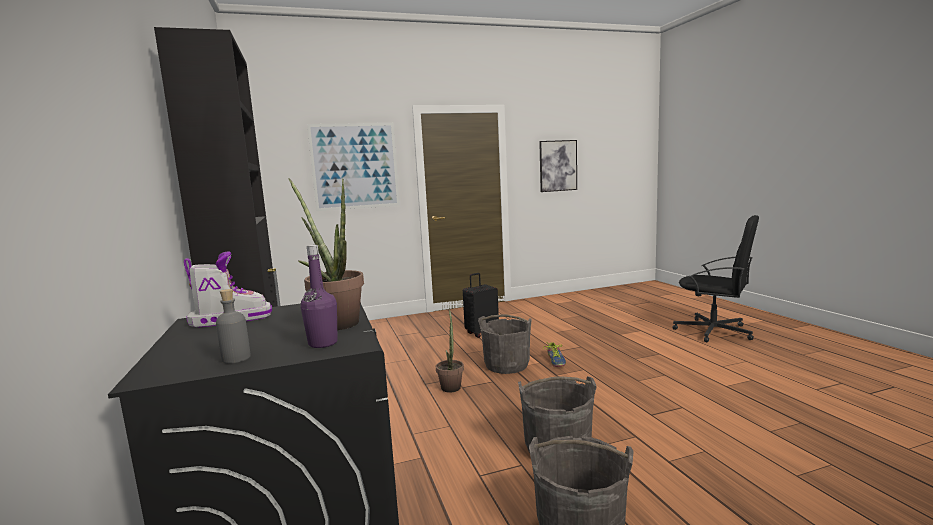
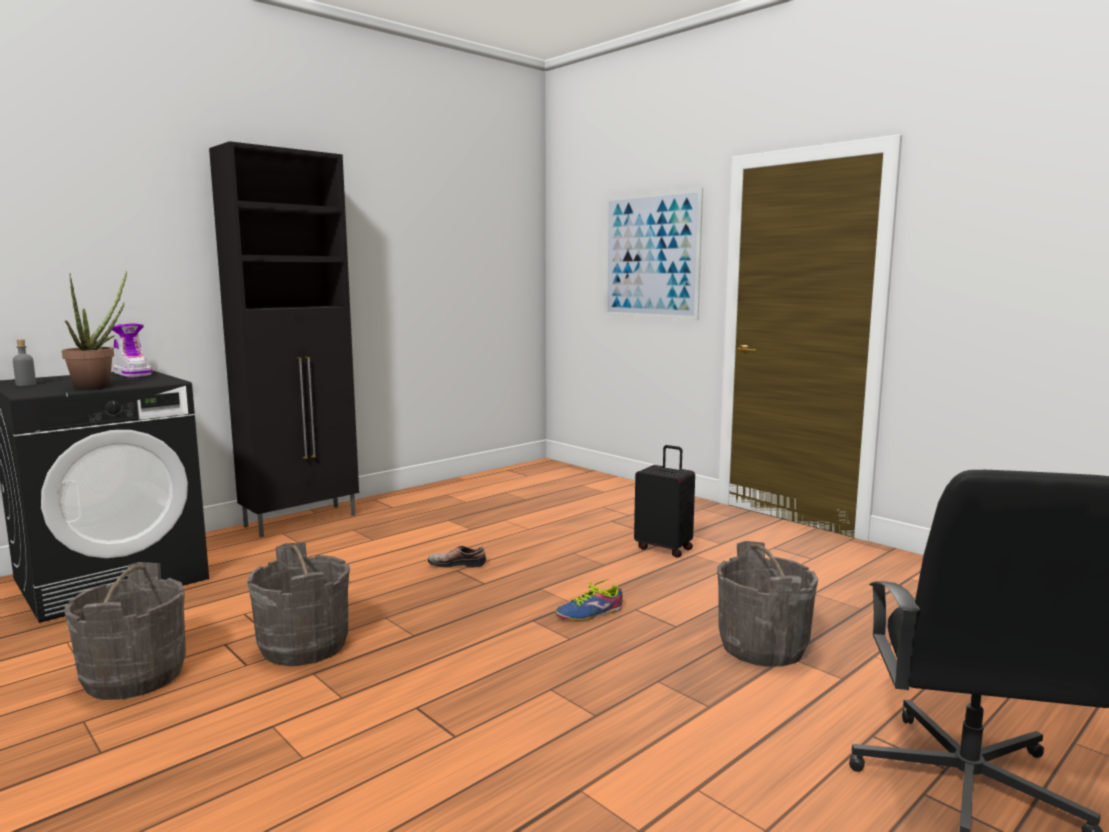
camera: 65 degrees right, 0 degrees up
(323, 343) = (40, 390): purple bottle -> none
(451, 386) = (457, 564): potted plant -> shoe
(506, 365) = (547, 583): grey bucket -> grey bucket (763, 647)
(558, 166) = (1026, 268): picture -> none

